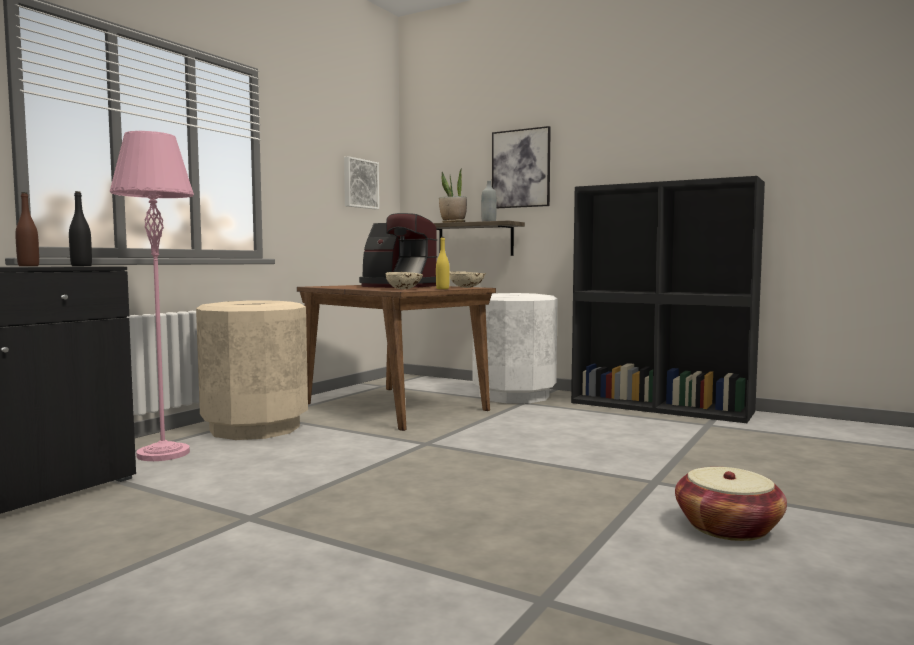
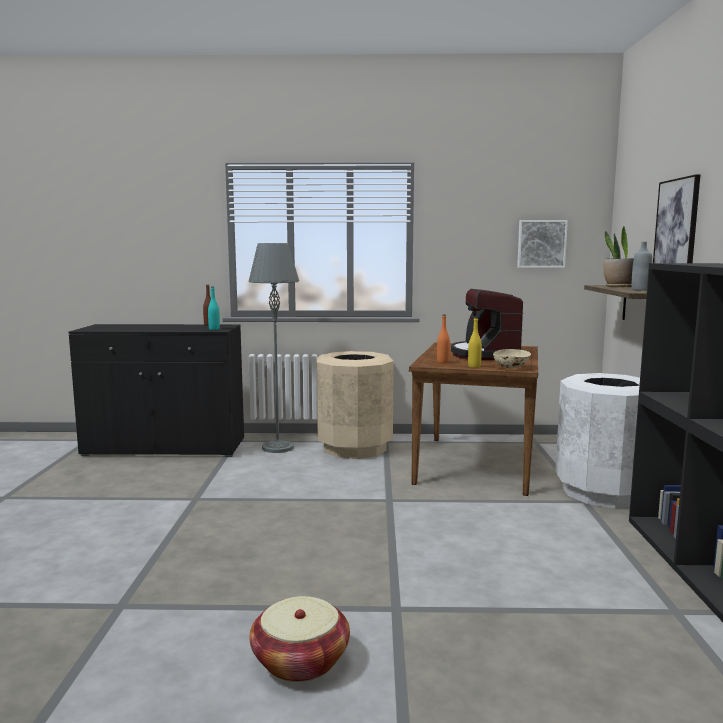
camera: 60 degrees right, 5 degrees up
(81, 266) = (214, 329): black bottle -> turquoise bottle
(163, 454) = (278, 448): pink floor lamp -> grey floor lamp
(404, 289) = (443, 362): beige bowl -> orange bottle

